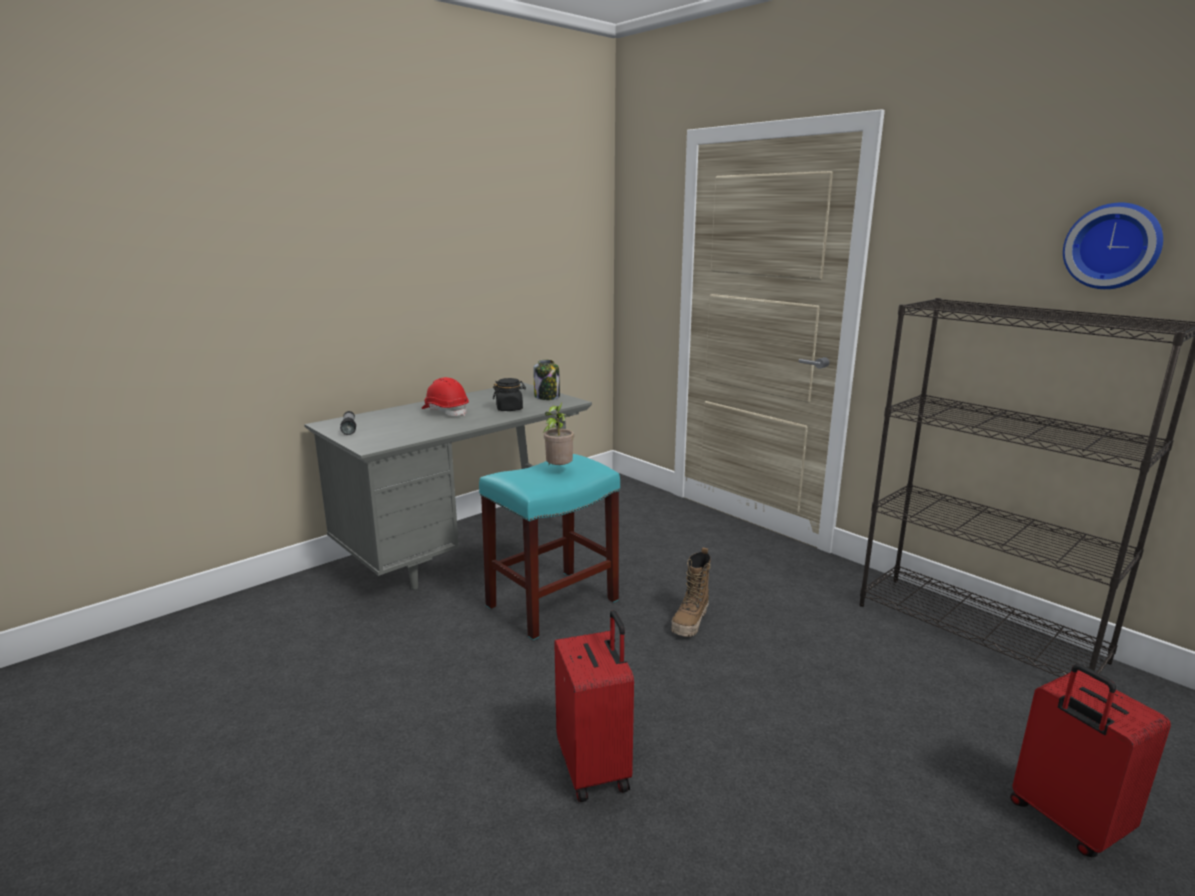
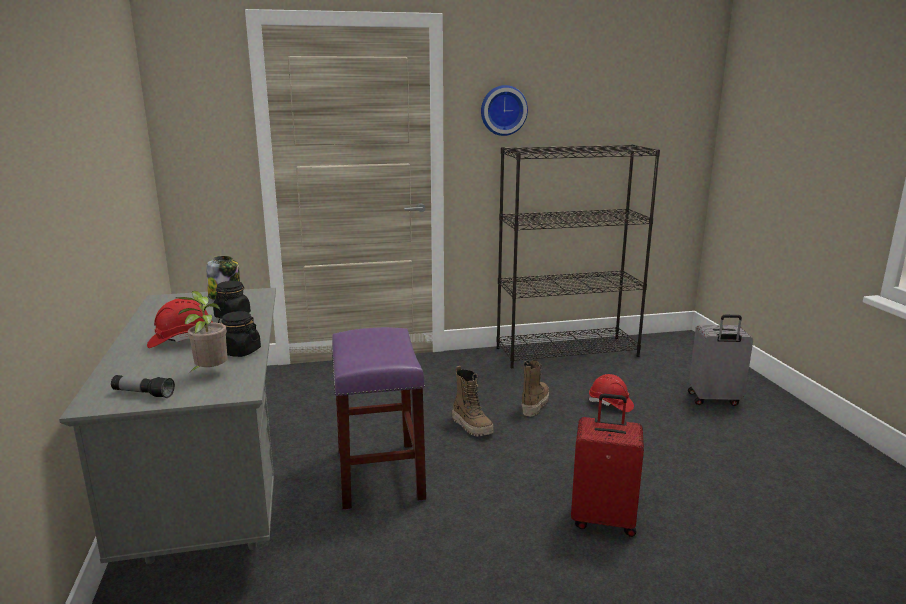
camera: 60 degrees left, 0 degrees up
(441, 428) = (240, 351): none -> black jar
(552, 604) = (380, 475): turquoise stool -> purple stool
(558, 470) = (377, 343): potted plant -> potted plant (210, 373)
(793, 647) = (534, 404): none -> boot
(881, 708) = (610, 404): none -> red hard hat
(1065, 822) = (714, 399): red suitcase -> grey suitcase
(1113, 246) = (588, 107): wall clock -> wall clock (503, 110)

